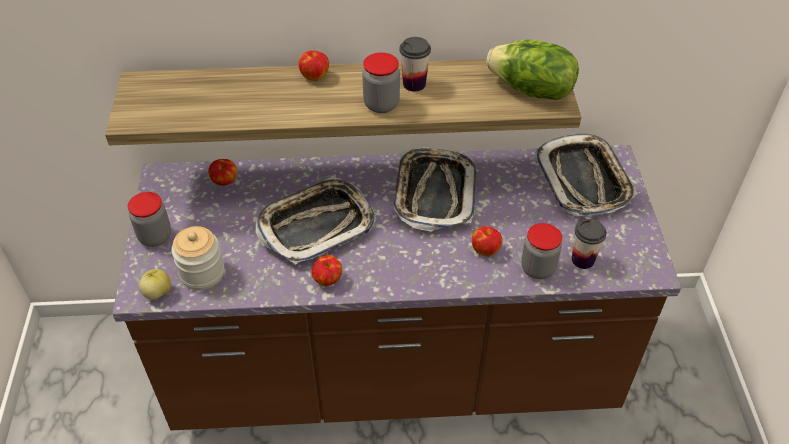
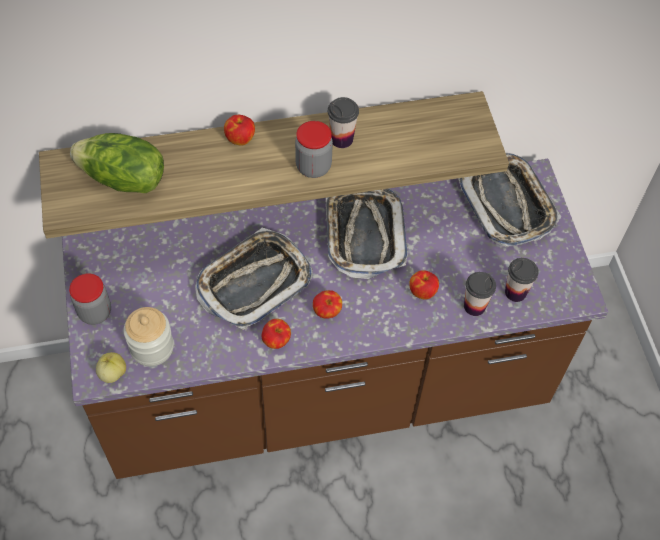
camera: 10 degrees left, 10 degrees up
(224, 181) = (151, 242): apple -> apple (327, 311)
(531, 90) = (457, 136): lettuce -> lettuce (123, 180)
(538, 268) = (474, 306): jar -> cup

